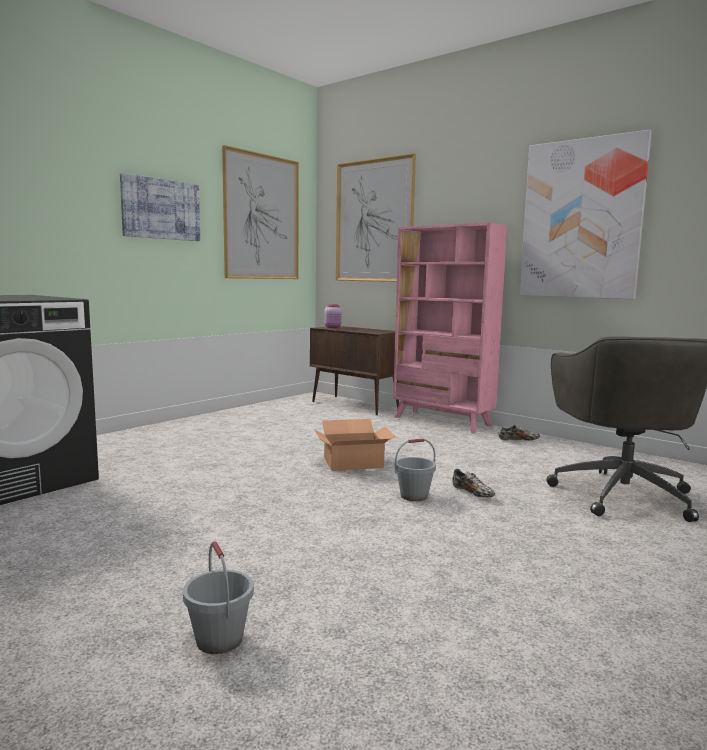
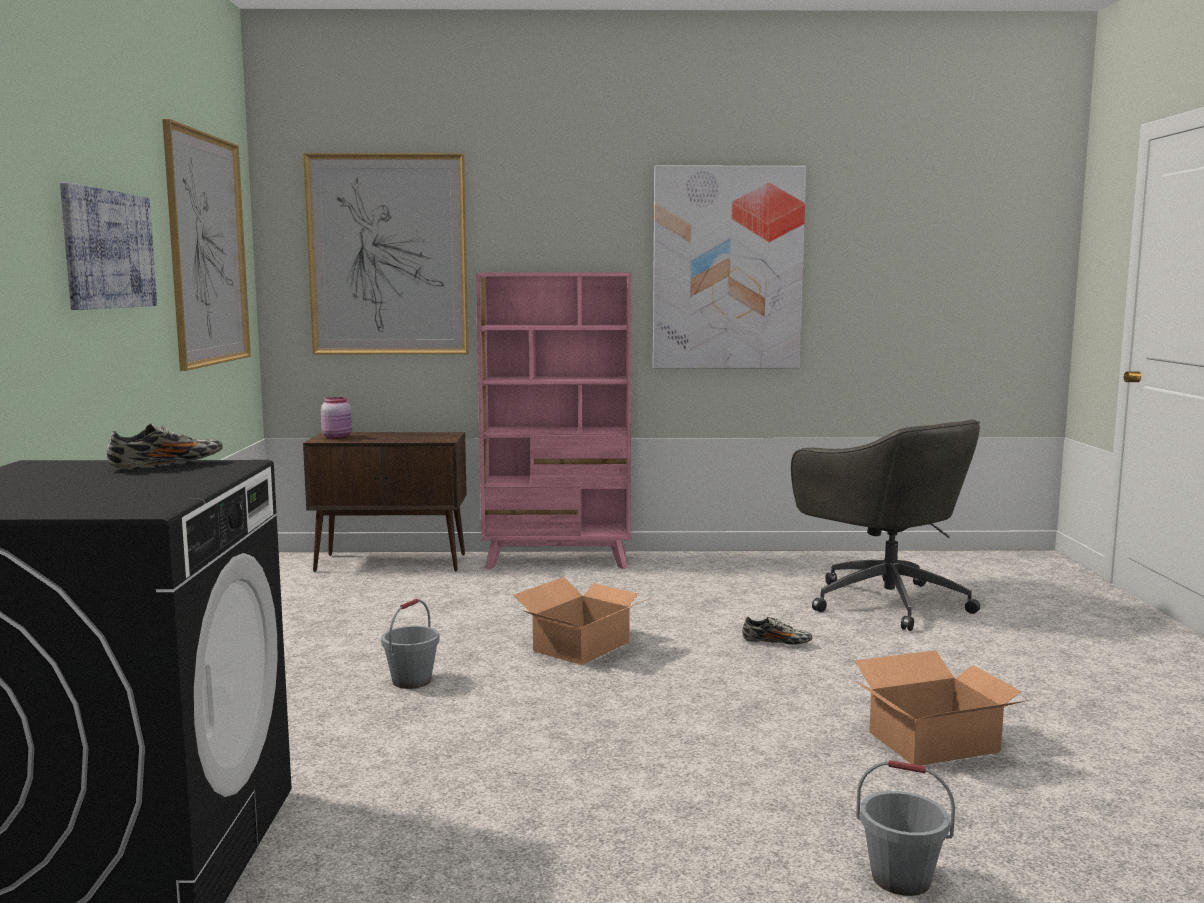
camera: 40 degrees left, 0 degrees up
(414, 496) = (732, 665): grey bucket -> grey bucket (411, 681)
(440, 583) = (935, 742): none -> cardboard box
(518, 440) = (687, 566): shoe -> shoe (166, 465)

